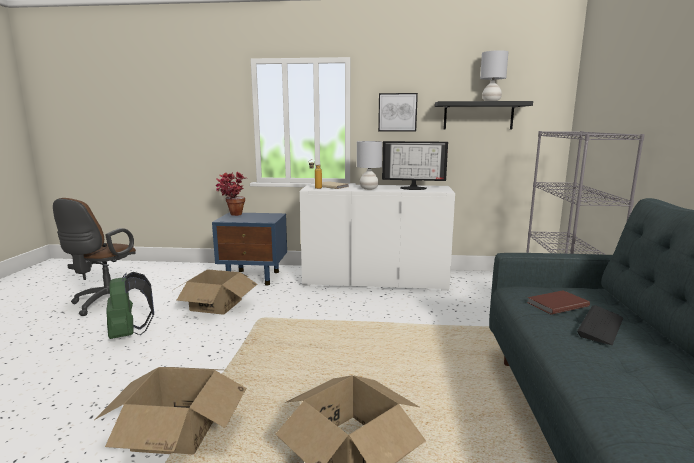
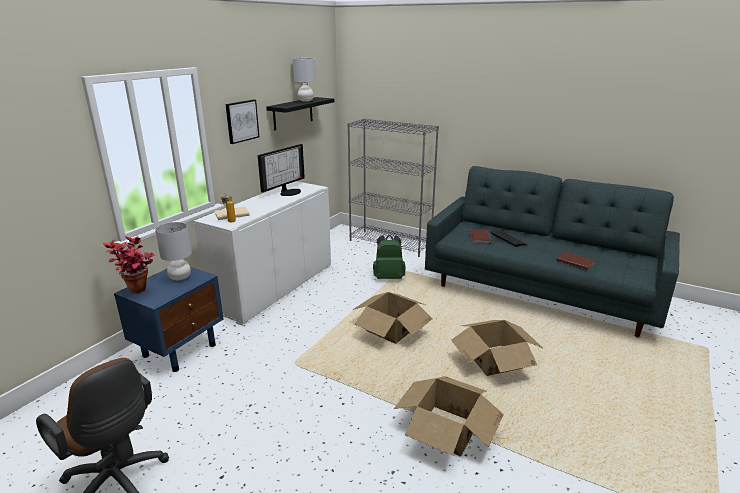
camera: 65 degrees left, 10 degrees up
(129, 334) = (248, 459): green backpack -> green backpack (388, 277)
(216, 305) = (232, 386): cardboard box -> cardboard box (391, 329)
(369, 188) = (268, 205): grey table lamp -> grey table lamp (180, 277)
(623, 407) = (575, 261): none -> brown book

